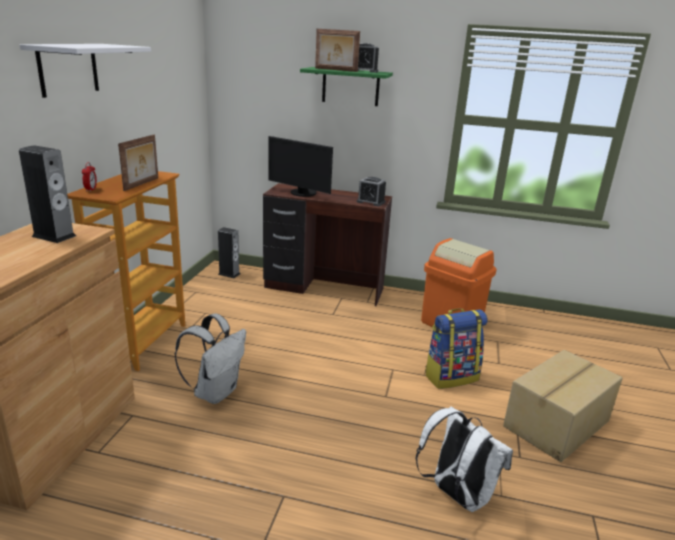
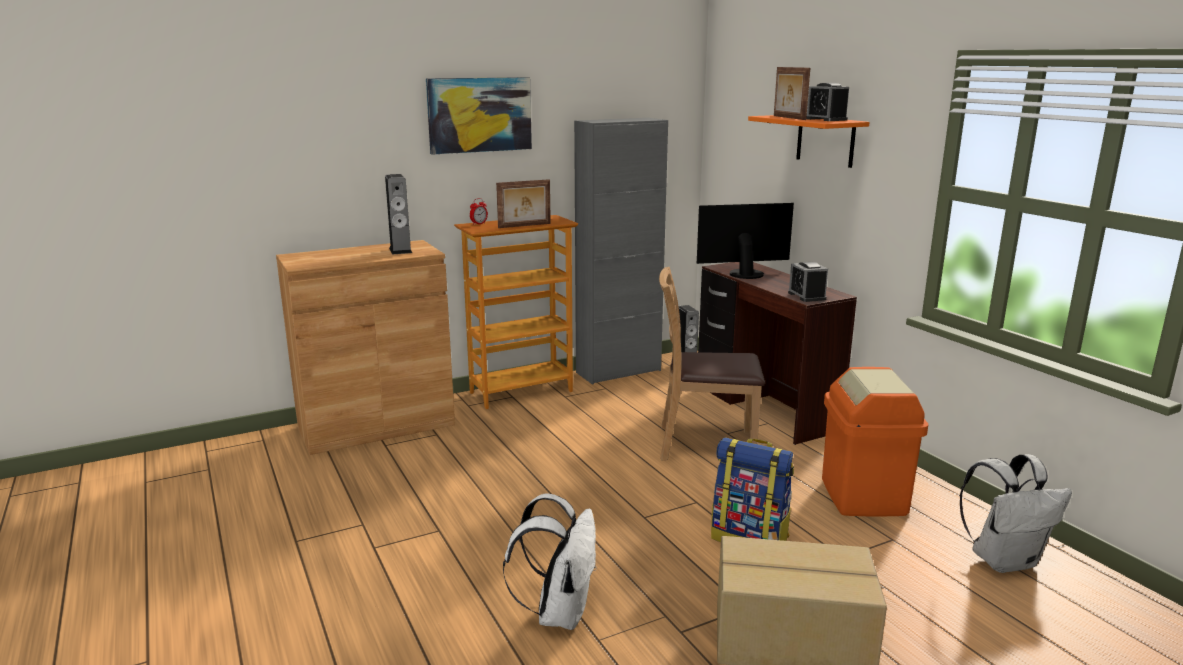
camera: 50 degrees right, 5 degrees down
(68, 69) = (479, 115): white shelf -> picture
(192, 296) = (618, 371): none -> grey cabinet
(216, 392) = (512, 446): white backpack -> white backpack (1004, 560)
(301, 193) = (744, 273): monitor -> monitor turned 90 degrees clockwise
(334, 328) = (704, 444): none -> brown chair
(350, 87) = (825, 140): green shelf -> orange shelf

